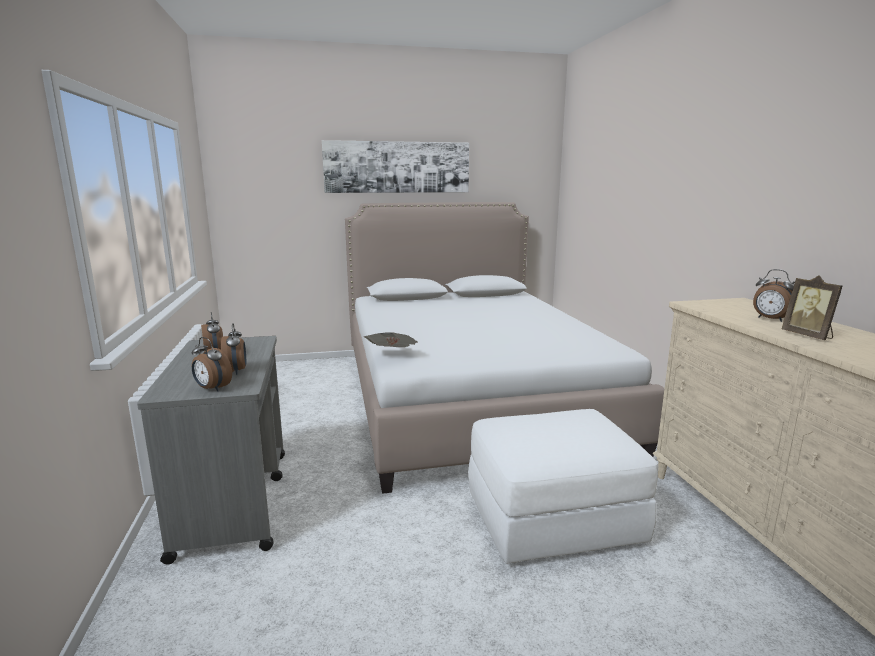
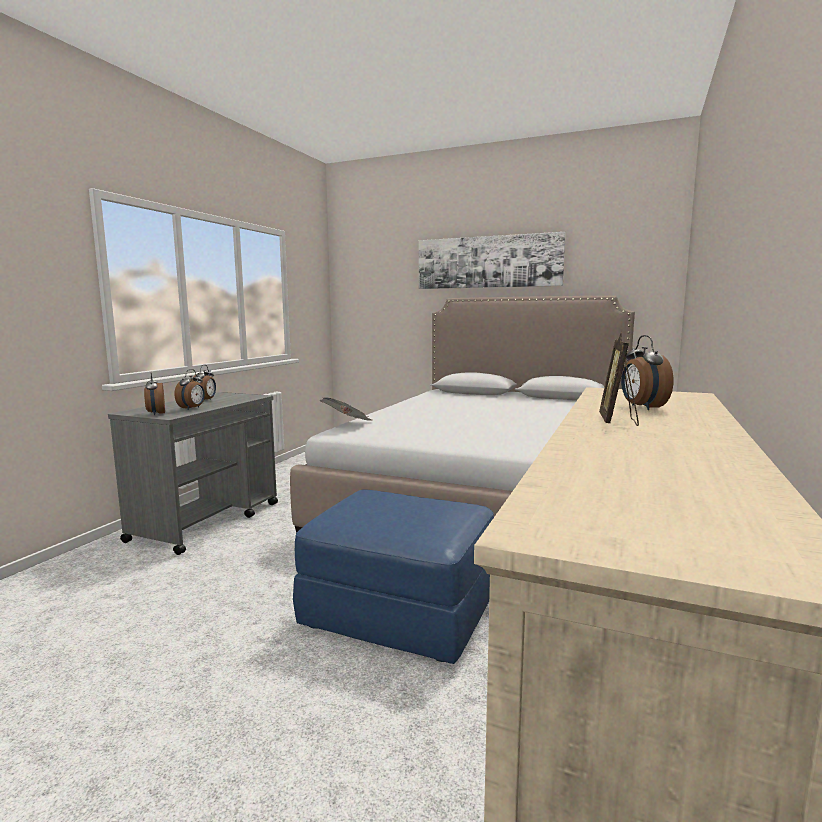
camera: 35 degrees right, 5 degrees down
(553, 518) = (401, 612): white ottoman -> blue ottoman

